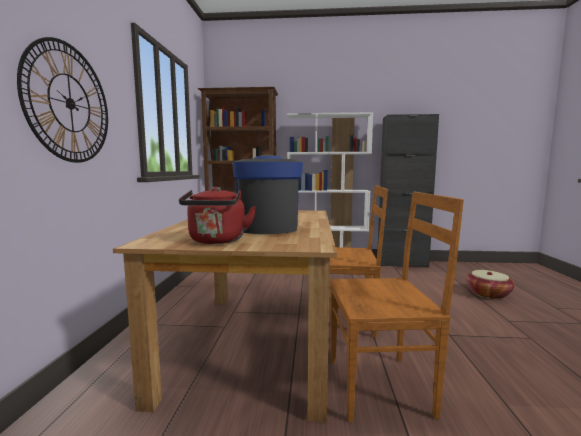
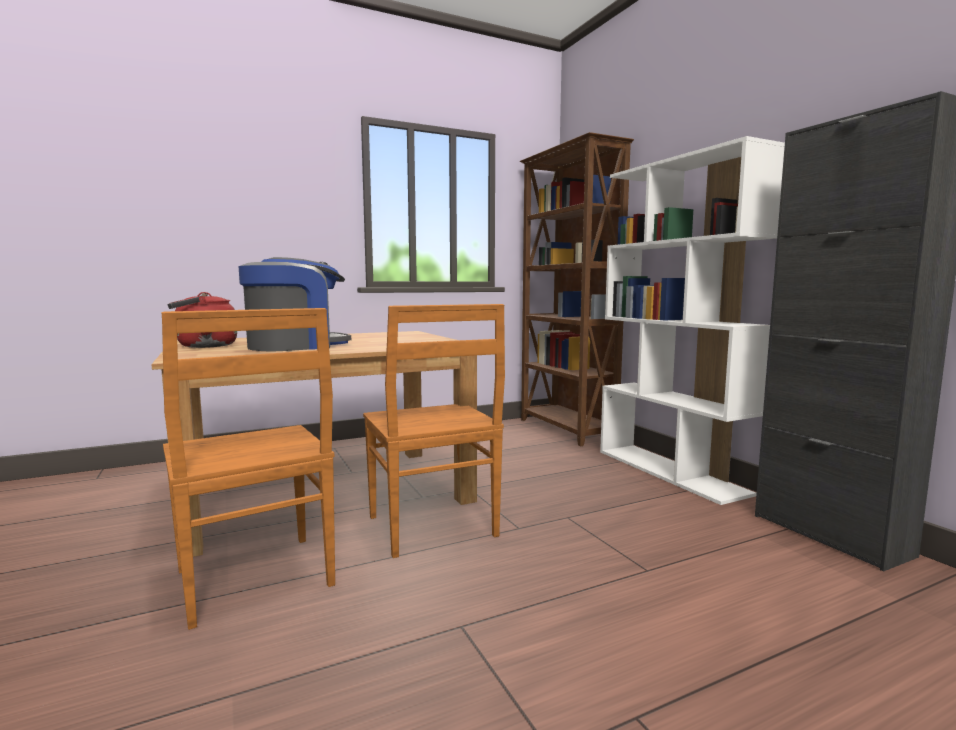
camera: 60 degrees right, 0 degrees up
(70, 103) = (251, 220): wall clock -> none
(488, 294) = (820, 682): basket -> none

